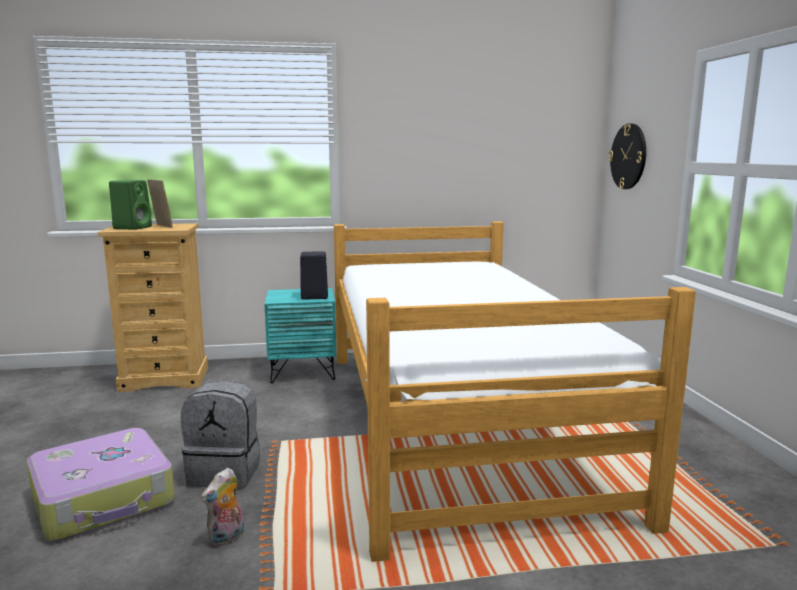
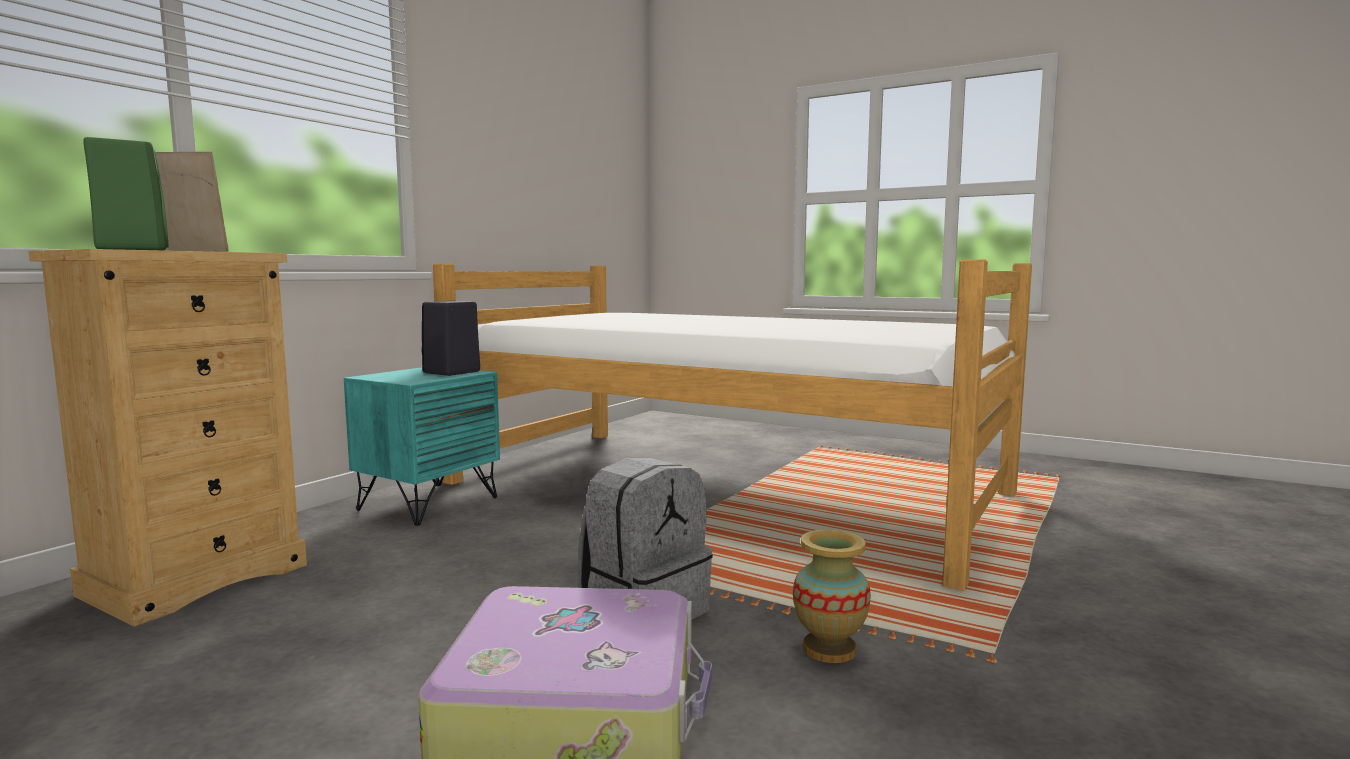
camera: 50 degrees left, 5 degrees down
(227, 538) = (829, 649): plush toy -> vase
(628, 156) = (698, 195): wall clock -> none

